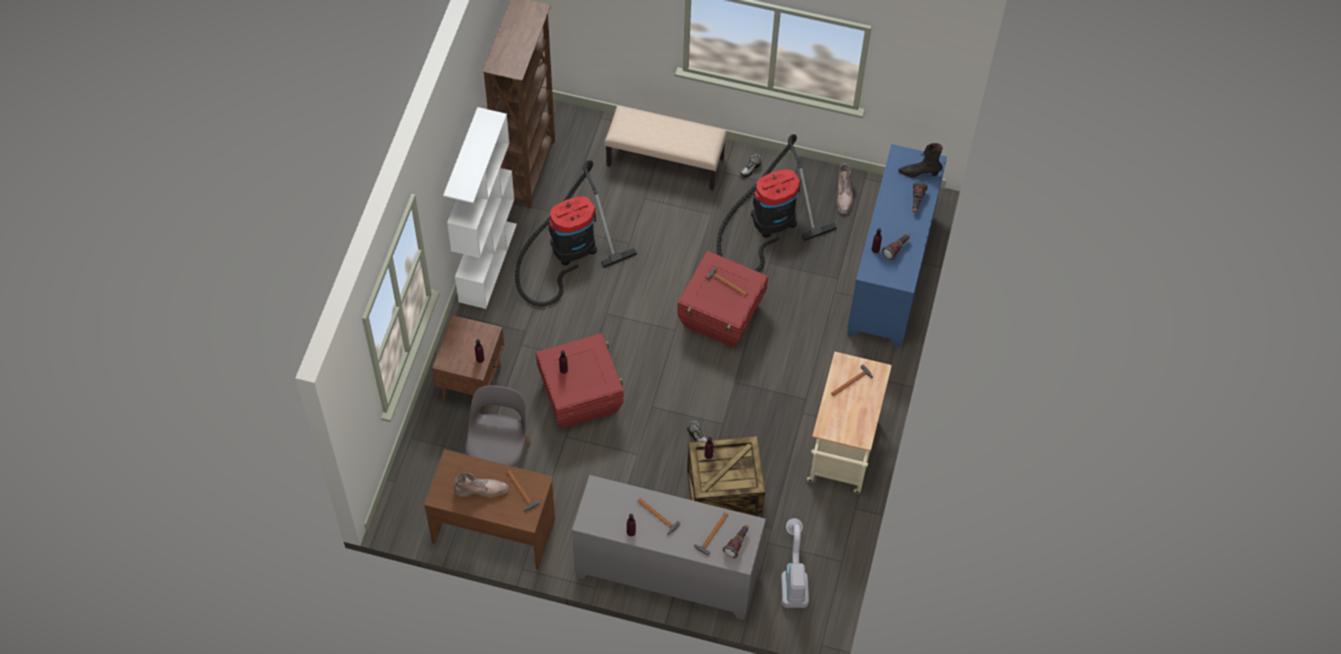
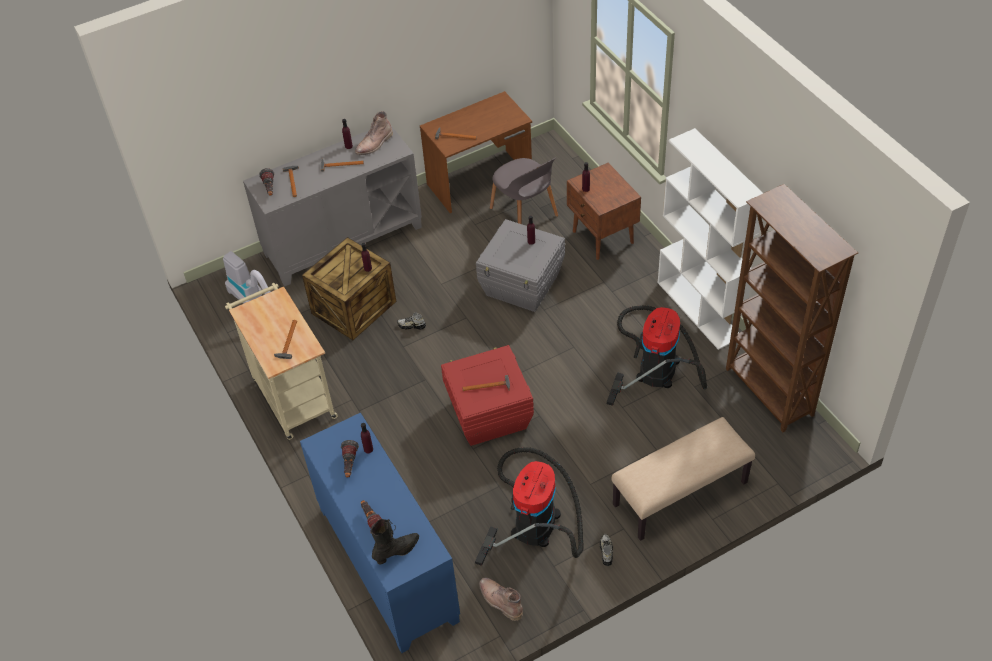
camera: 140 degrees right, 10 degrees down
(481, 489) = (480, 120): brown boot -> brown boot (374, 144)
(581, 396) = (522, 285): red storage box -> grey storage box

